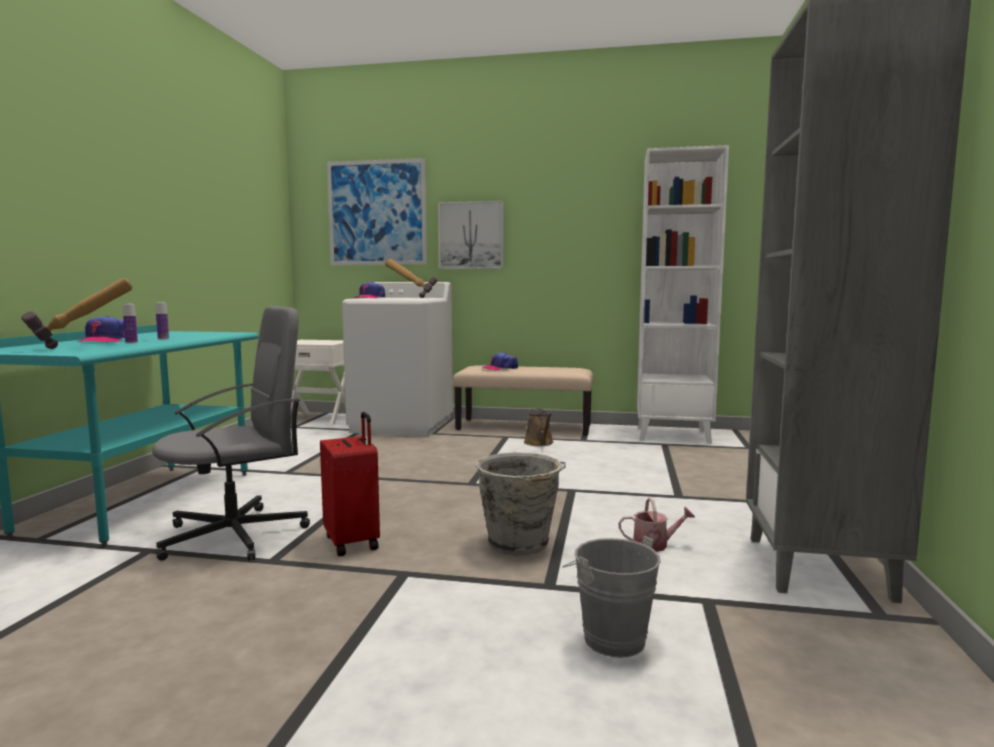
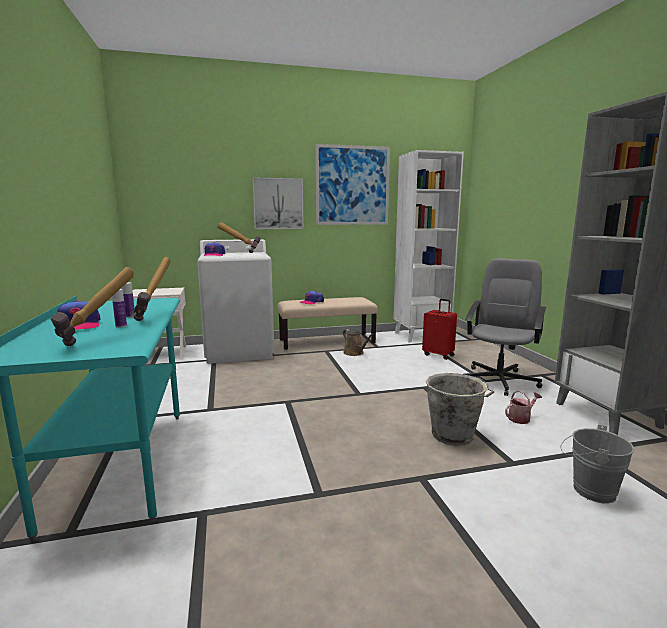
camera: 25 degrees left, 5 degrees up
(185, 340) = (158, 316): none -> hammer
(236, 535) = (256, 478): grey office chair -> grey office chair (499, 380)
(353, 542) = (352, 461): red suitcase -> red suitcase (438, 355)
(377, 213) = (199, 183): picture -> picture (352, 185)

